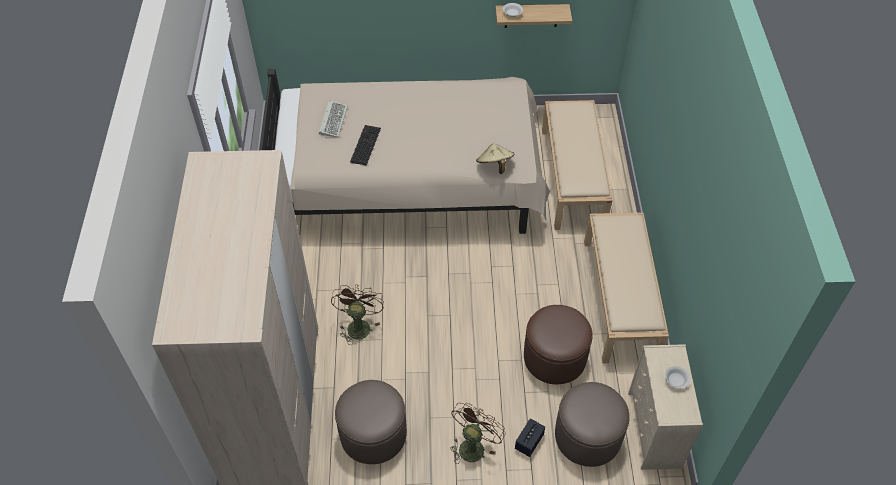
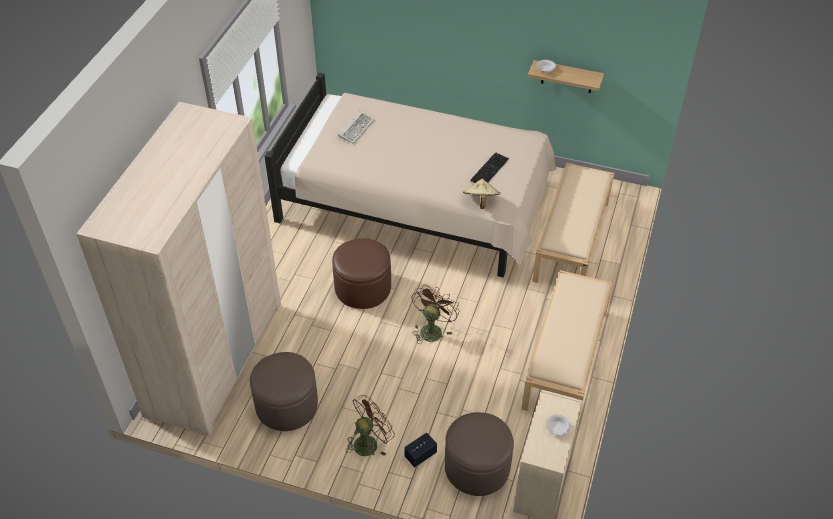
camera: 20 degrees right, 5 degrees down
(358, 325) = (316, 312): brown fan -> brown fan (432, 329)
(365, 144) = (373, 155): keyboard -> keyboard (489, 169)
(554, 357) = (479, 391): brown ottoman -> brown ottoman (363, 288)

